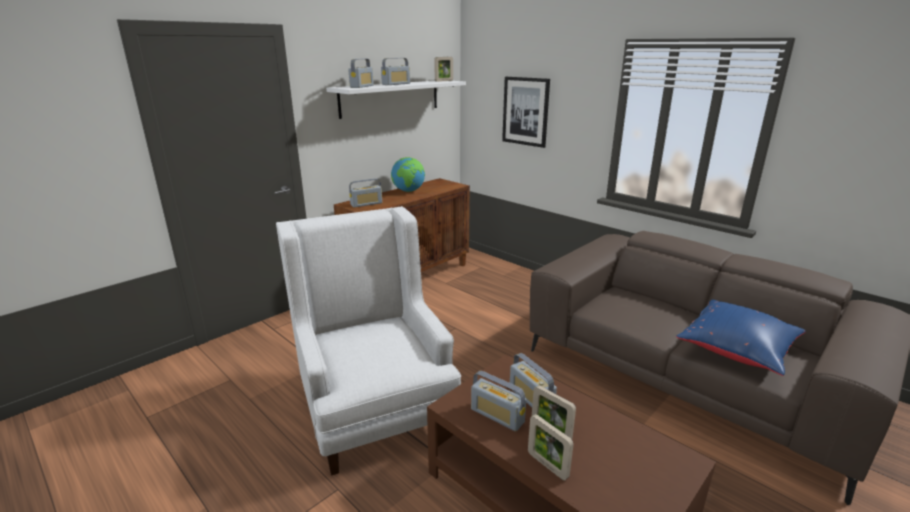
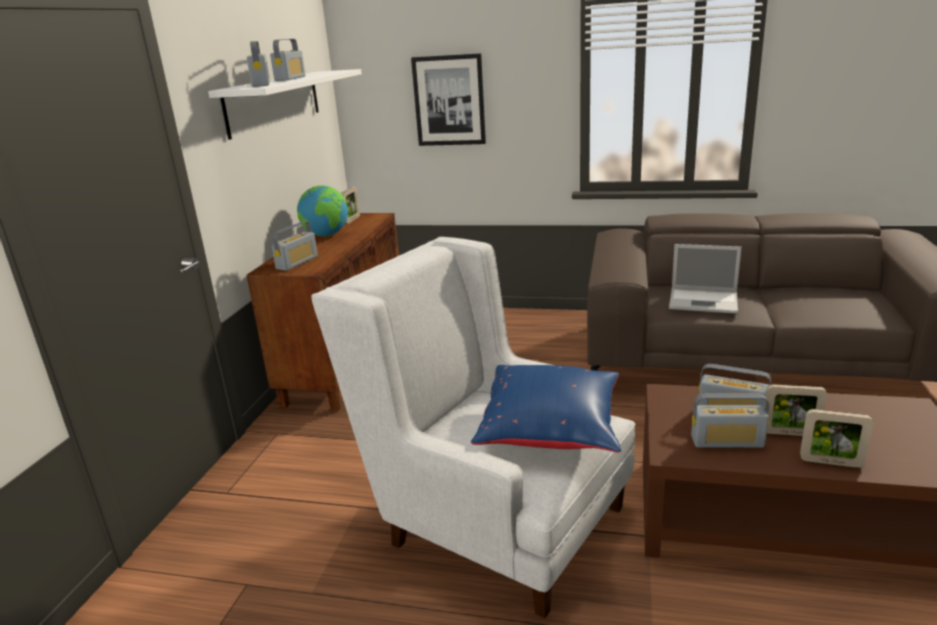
camera: 30 degrees left, 0 degrees up
(444, 81) = (330, 71): picture frame -> picture frame (352, 220)
(634, 312) = (704, 301): none -> laptop
(737, 351) = (826, 306): blue pillow -> blue pillow (551, 431)

